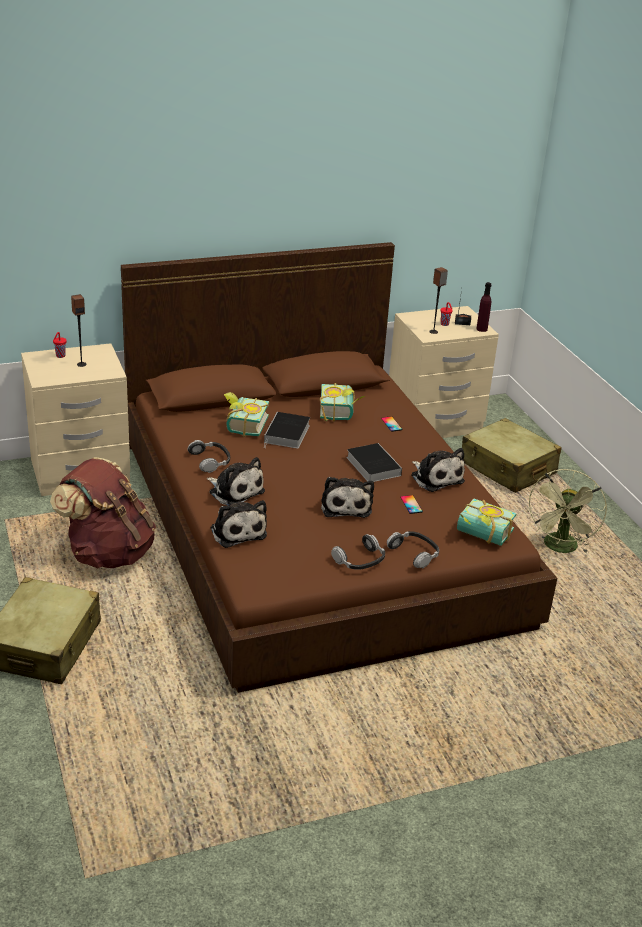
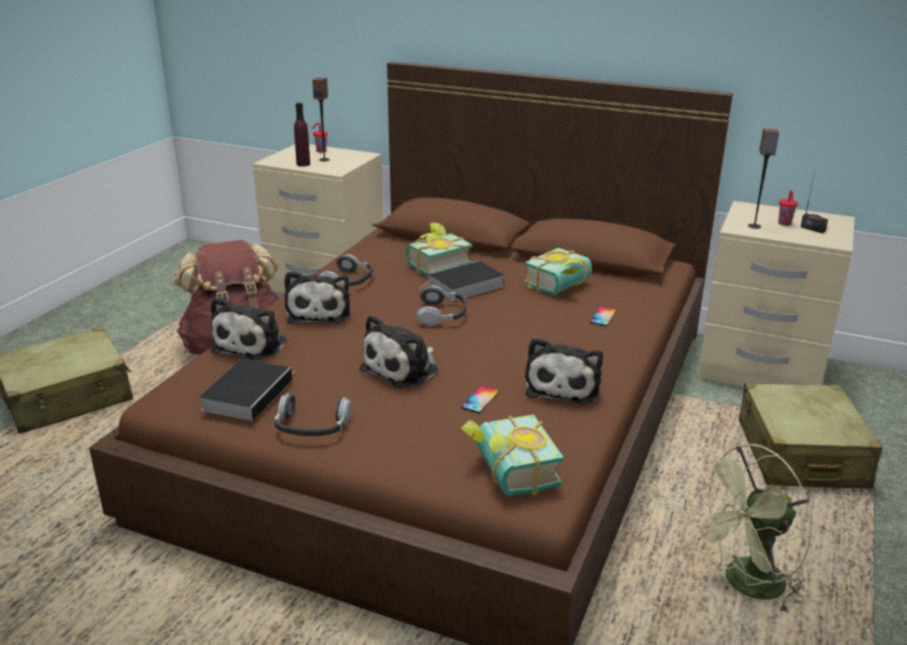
camera: 45 degrees right, 5 degrees down
(372, 465) = (505, 344): book -> book (248, 393)
(414, 553) = (386, 450): headphones -> headphones (442, 314)
(481, 329) = (833, 240): purple bottle -> purple bottle (303, 164)

